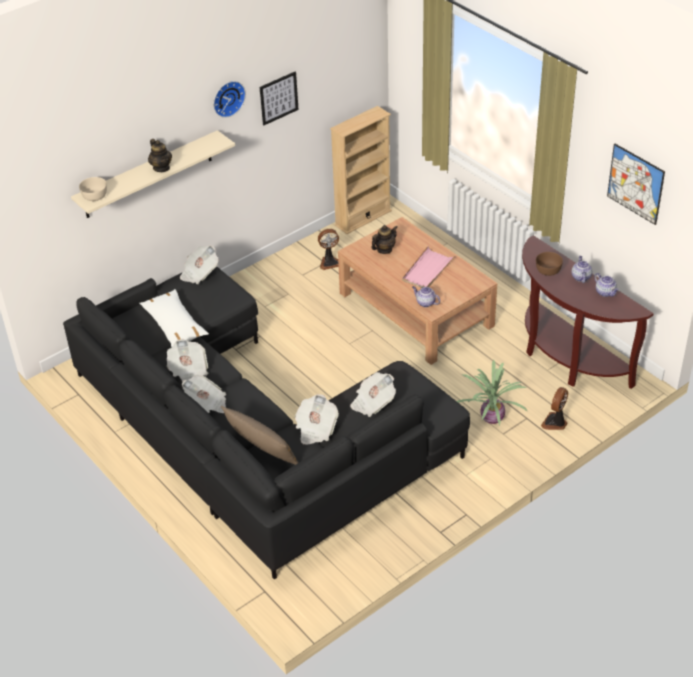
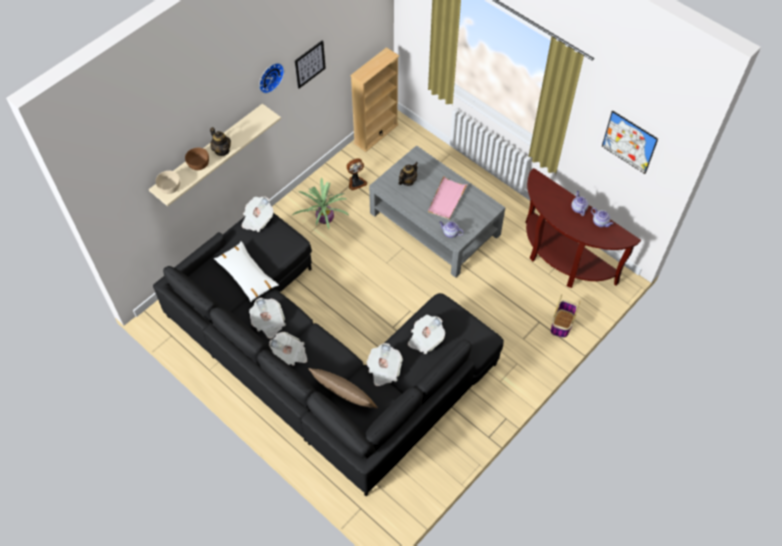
camera: 10 degrees left, 15 degrees up
(415, 309) = (434, 223): brown coffee table -> grey coffee table
(490, 418) = (511, 325): potted plant -> potted plant (324, 219)
(548, 270) = (551, 203): brown bowl -> brown bowl (198, 164)
(555, 423) = (562, 324): fan -> basket

